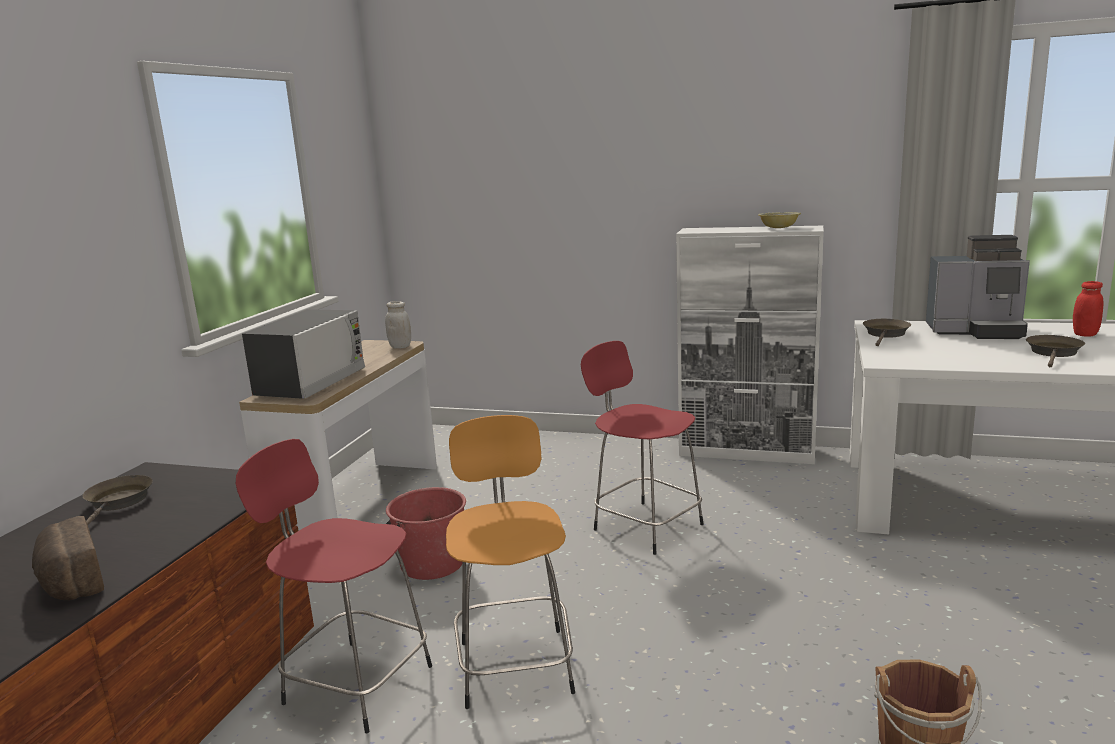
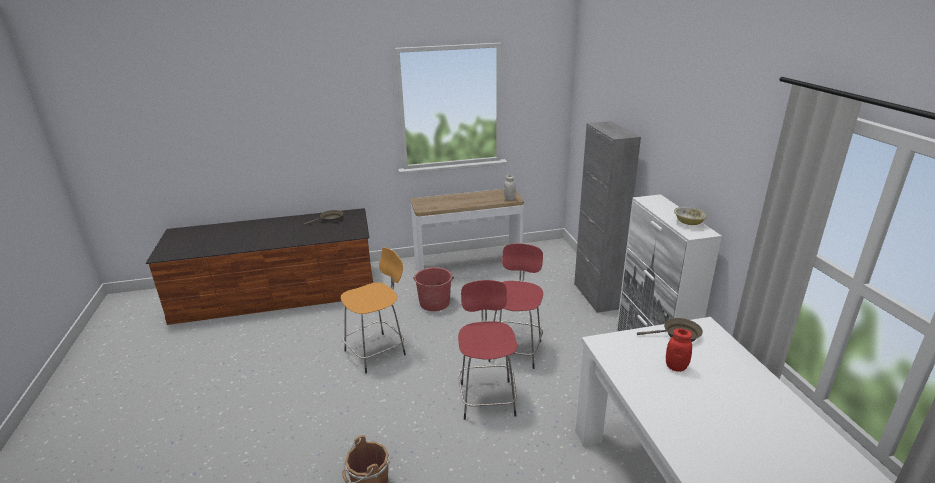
camera: 60 degrees right, 10 degrees up
(69, 581) = (278, 237): bread -> none
(312, 382) = (442, 201): microwave -> none
(354, 683) = (347, 320): red stool -> red stool (487, 397)
(579, 442) = (595, 296): none -> grey cabinet
(976, 331) = (735, 376): coffee machine -> none
(1054, 353) = (701, 419): brown frying pan -> none
(1085, 334) = (790, 437): red jar -> red jar (676, 367)

